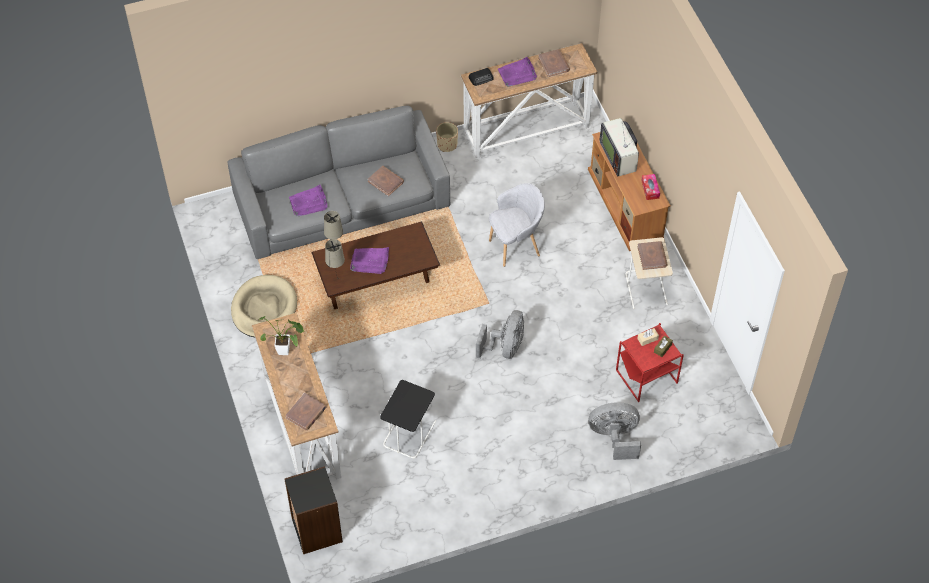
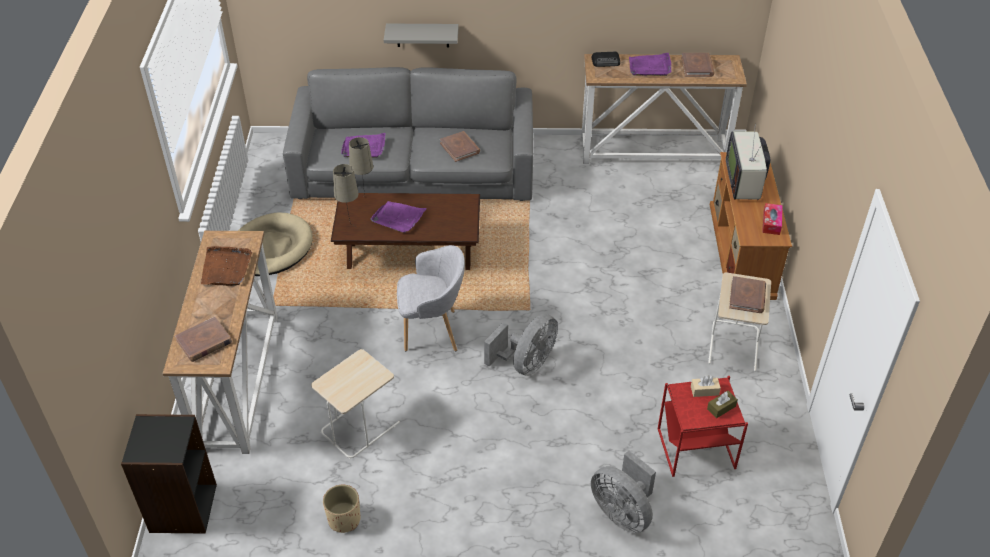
camera: 20 degrees right, 10 degrees down
(287, 351) = (226, 268): potted plant -> brown tray
(329, 96) = (422, 35): none -> grey shelf
(408, 433) = (359, 426): black side table -> beige side table
(447, 144) = (557, 145): beige planter -> beige planter (344, 519)
(515, 246) = (589, 259): grey armchair -> grey armchair (433, 332)
(614, 437) = (622, 512): grey fan -> grey fan turned 150 degrees counterclockwise

